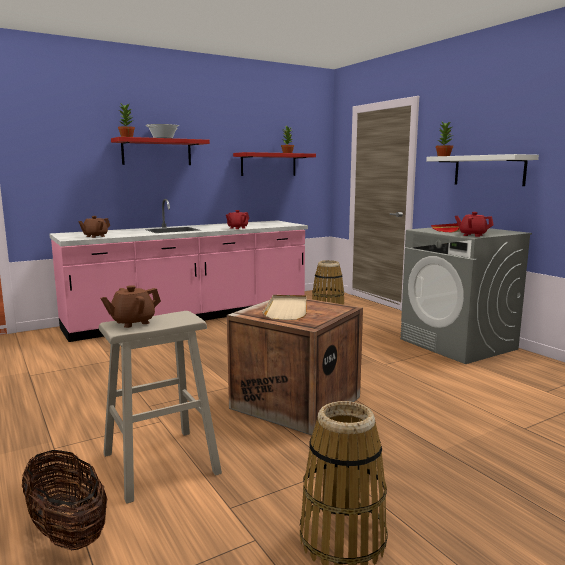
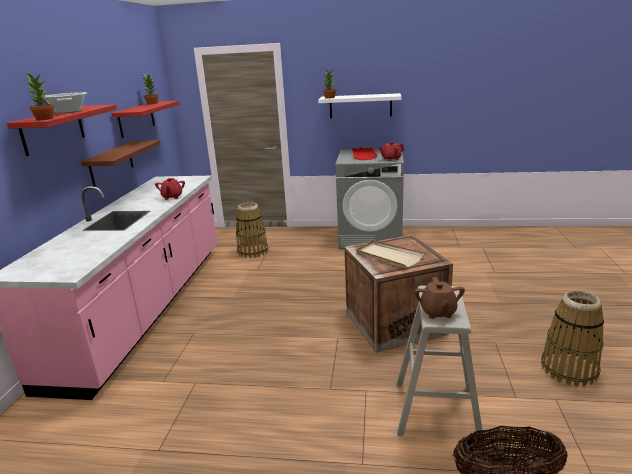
camera: 50 degrees left, 10 degrees up
(95, 236) = (82, 260): brown teapot -> none
(219, 193) = (111, 163): none -> brown shelf

